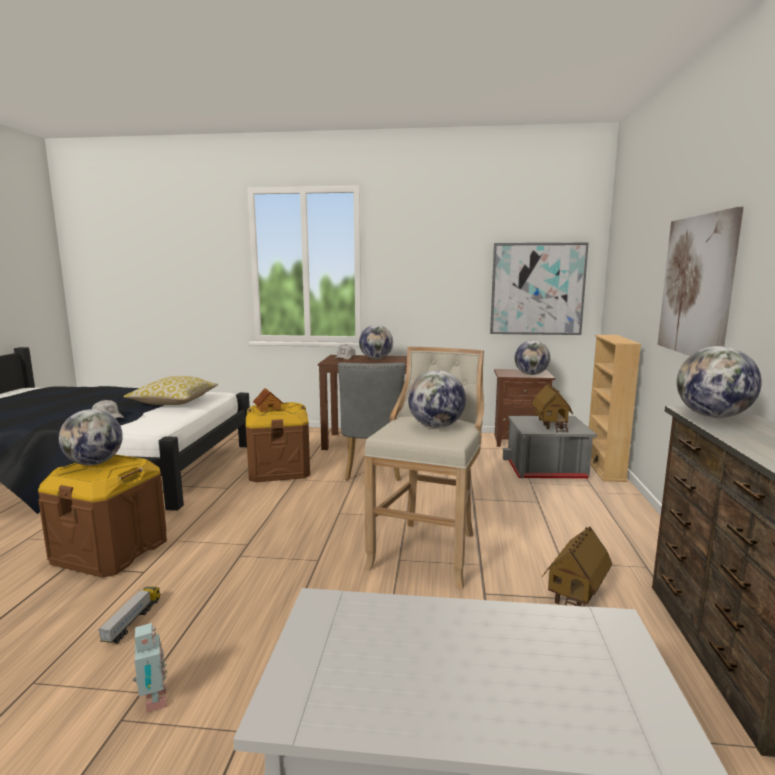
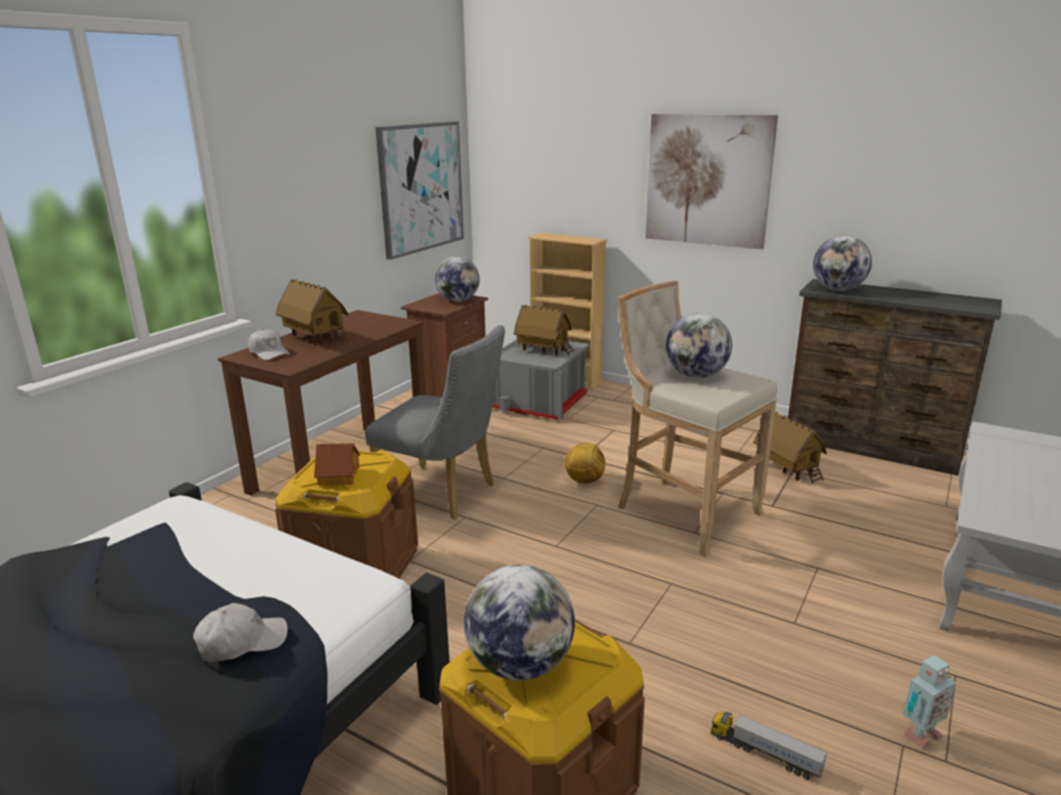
camera: 65 degrees left, 10 degrees up
(153, 702) = (919, 735): toy robot -> toy robot turned 150 degrees clockwise
(174, 402) = (186, 558): pillow -> none
(376, 358) = (315, 338): globe -> toy house
(436, 506) = (584, 481): none -> football

